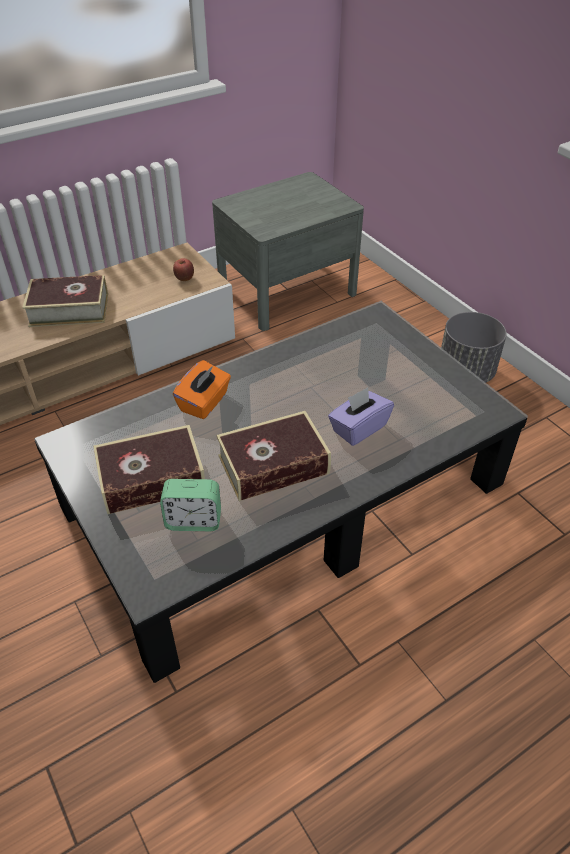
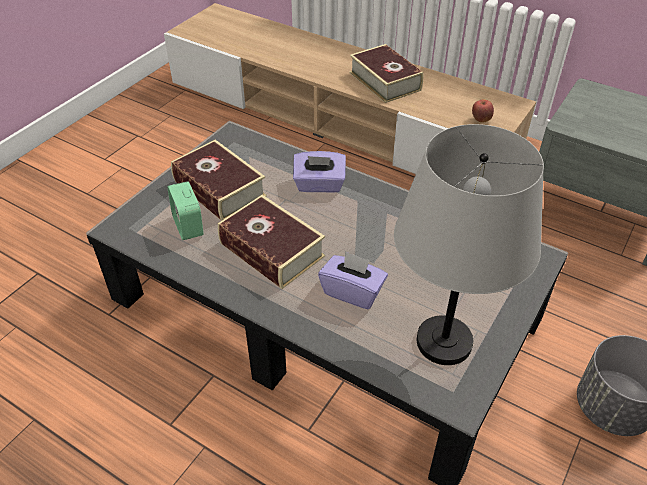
camera: 65 degrees right, 0 degrees up
(204, 403) = (319, 185): orange tissue box -> purple tissue box
(438, 396) = (444, 341): none -> grey table lamp

